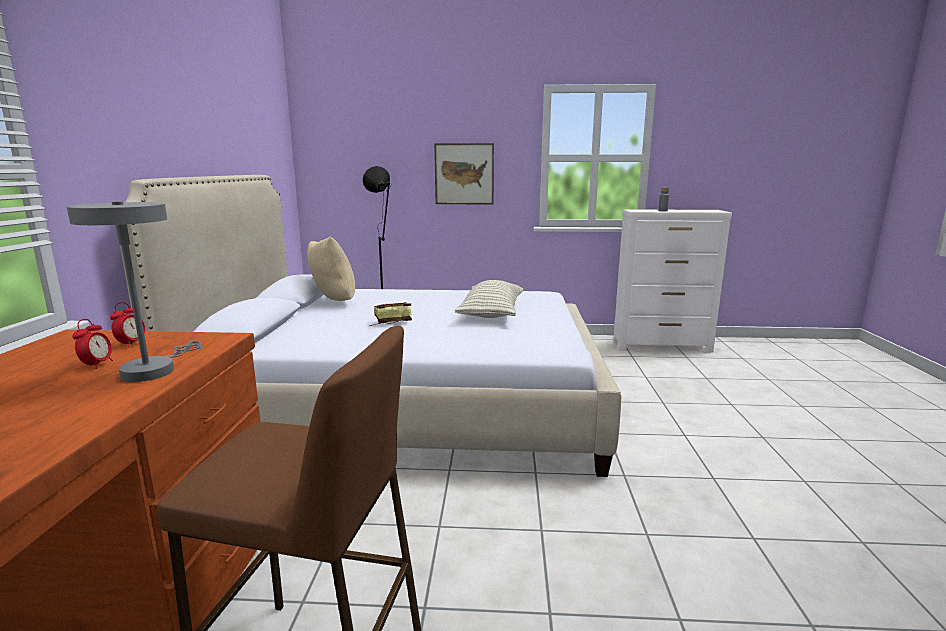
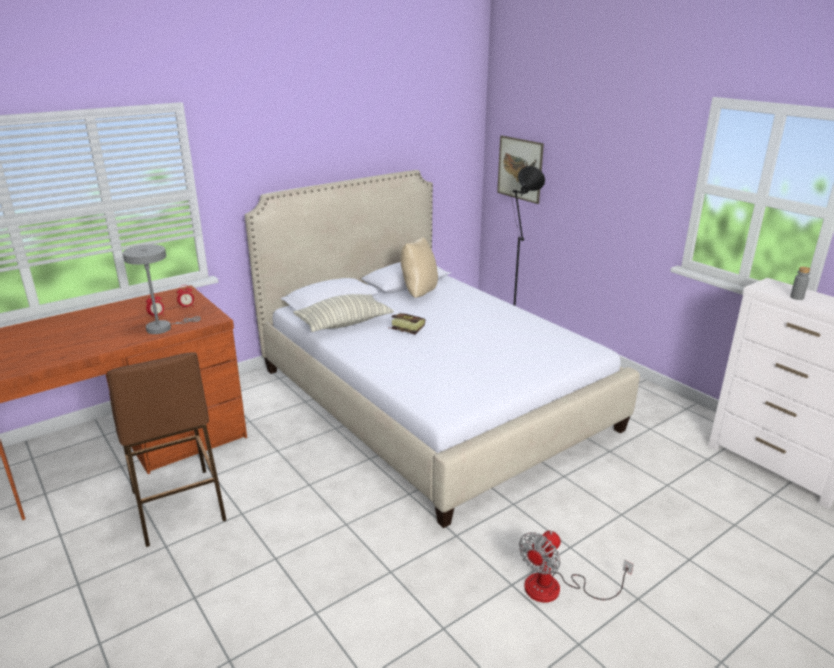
camera: 50 degrees right, 10 degrees up
(464, 174) = (615, 187): picture -> picture (520, 169)
(491, 314) = (488, 352): pillow -> pillow (344, 324)
(732, 462) = (556, 589): none -> fan

